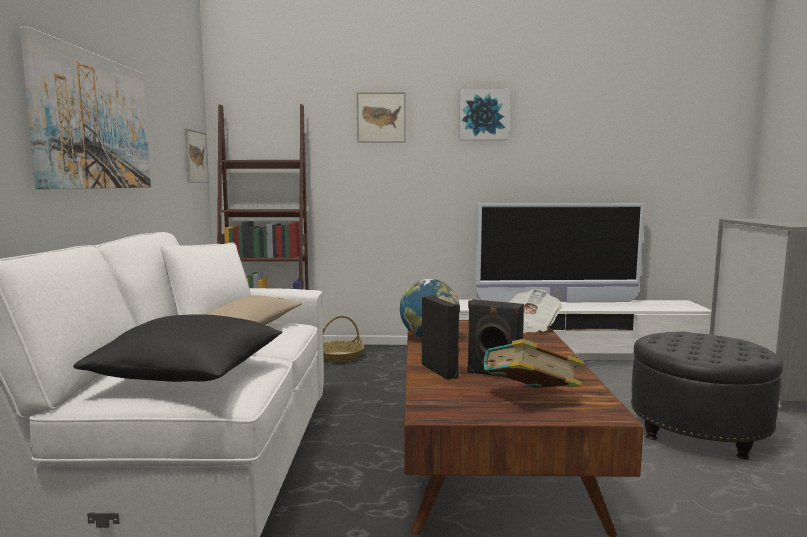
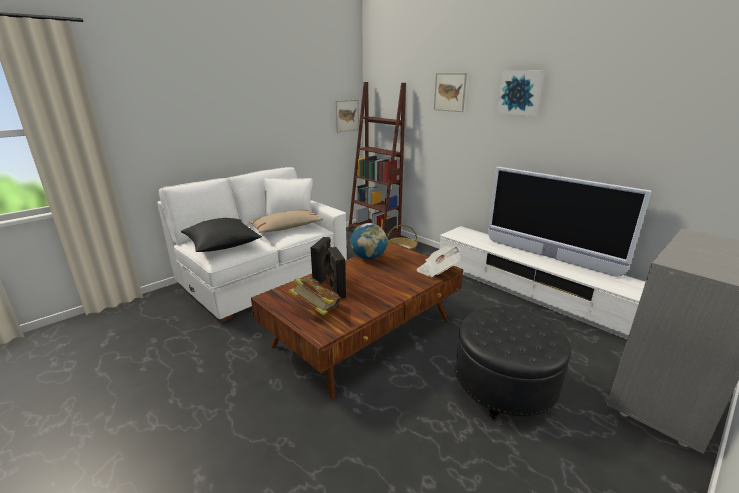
camera: 45 degrees right, 15 degrees up
(93, 122) = (251, 113): picture -> none

